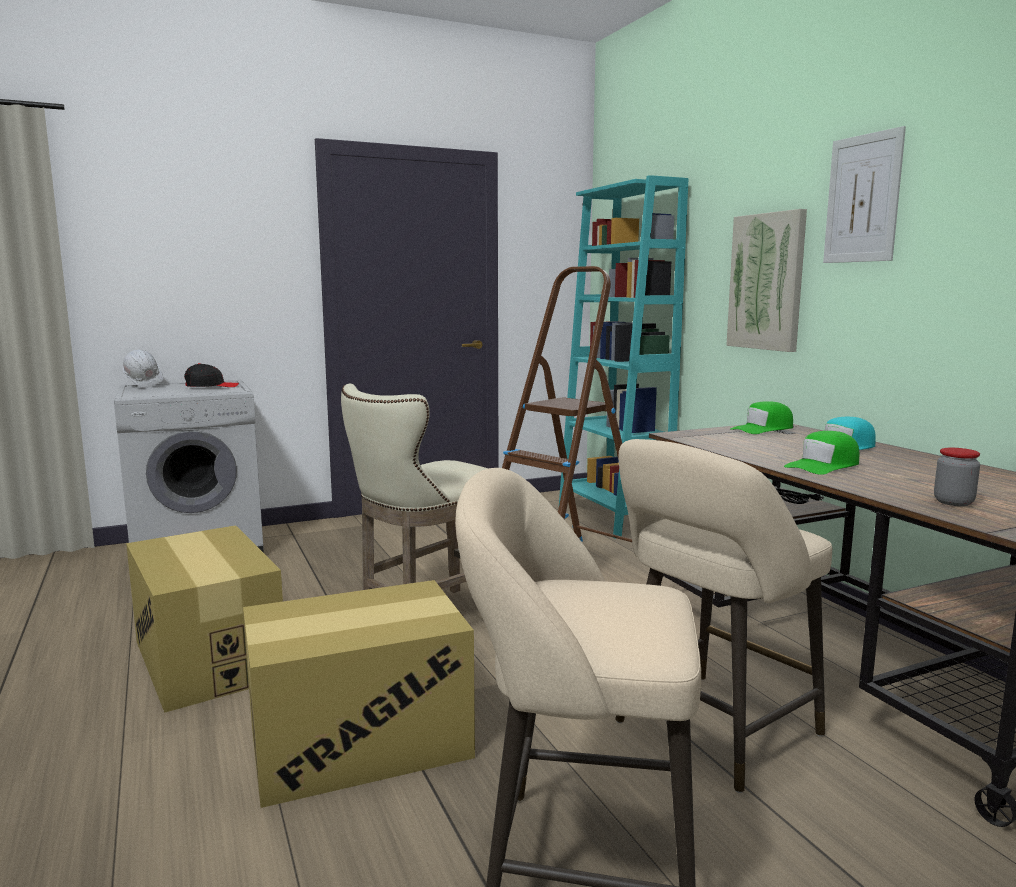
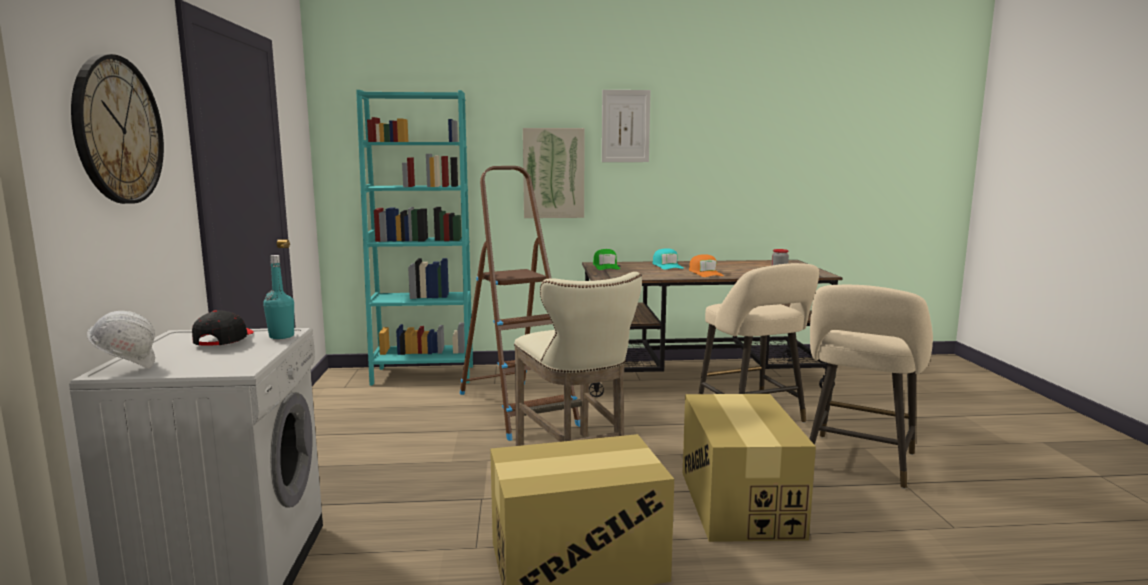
camera: 70 degrees left, 0 degrees up
(209, 238) = (117, 130): none -> wall clock
(221, 391) = (281, 336): none -> turquoise bottle
(823, 466) = (705, 273): green cap -> orange cap

